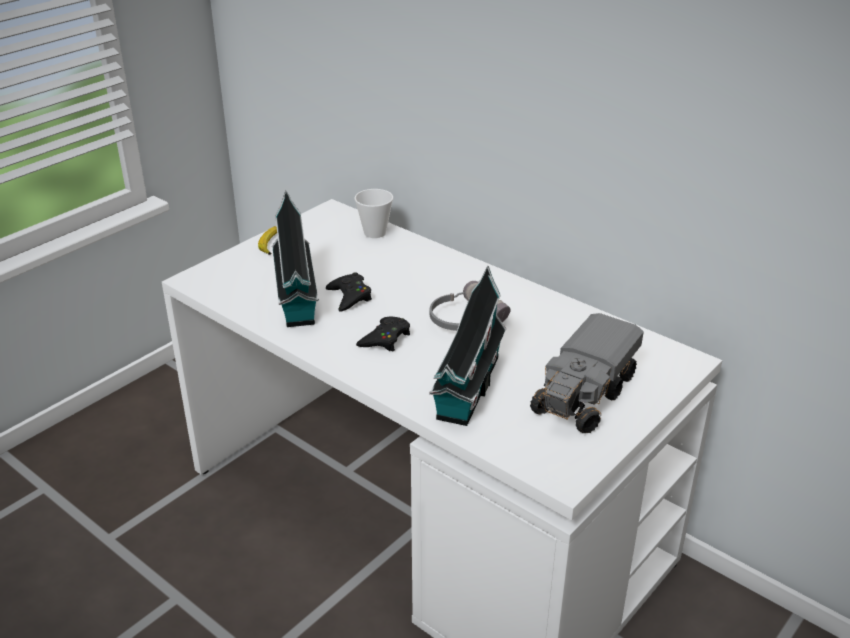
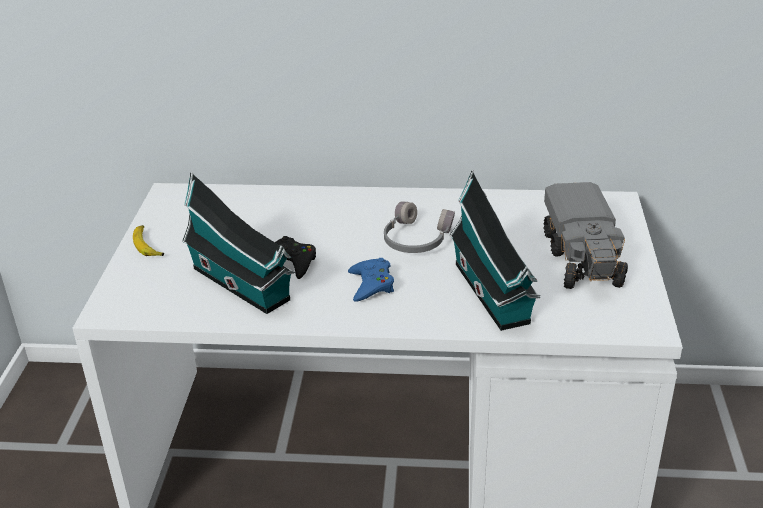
camera: 35 degrees left, 0 degrees up
(375, 233) = (239, 198): cup -> none
(385, 339) = (371, 284): black game controller -> blue game controller

